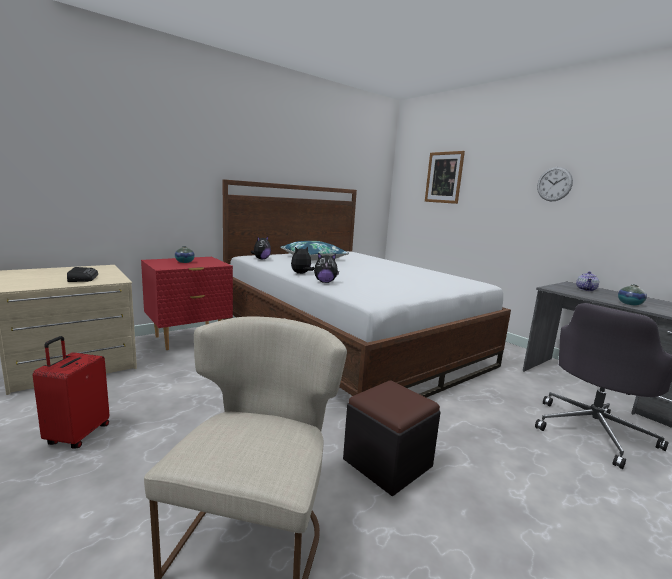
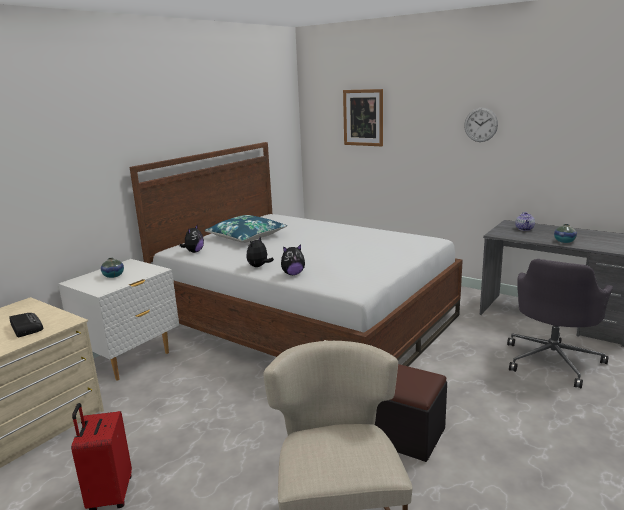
camera: 15 degrees left, 5 degrees up
(189, 338) = (130, 360): red nightstand -> white nightstand

